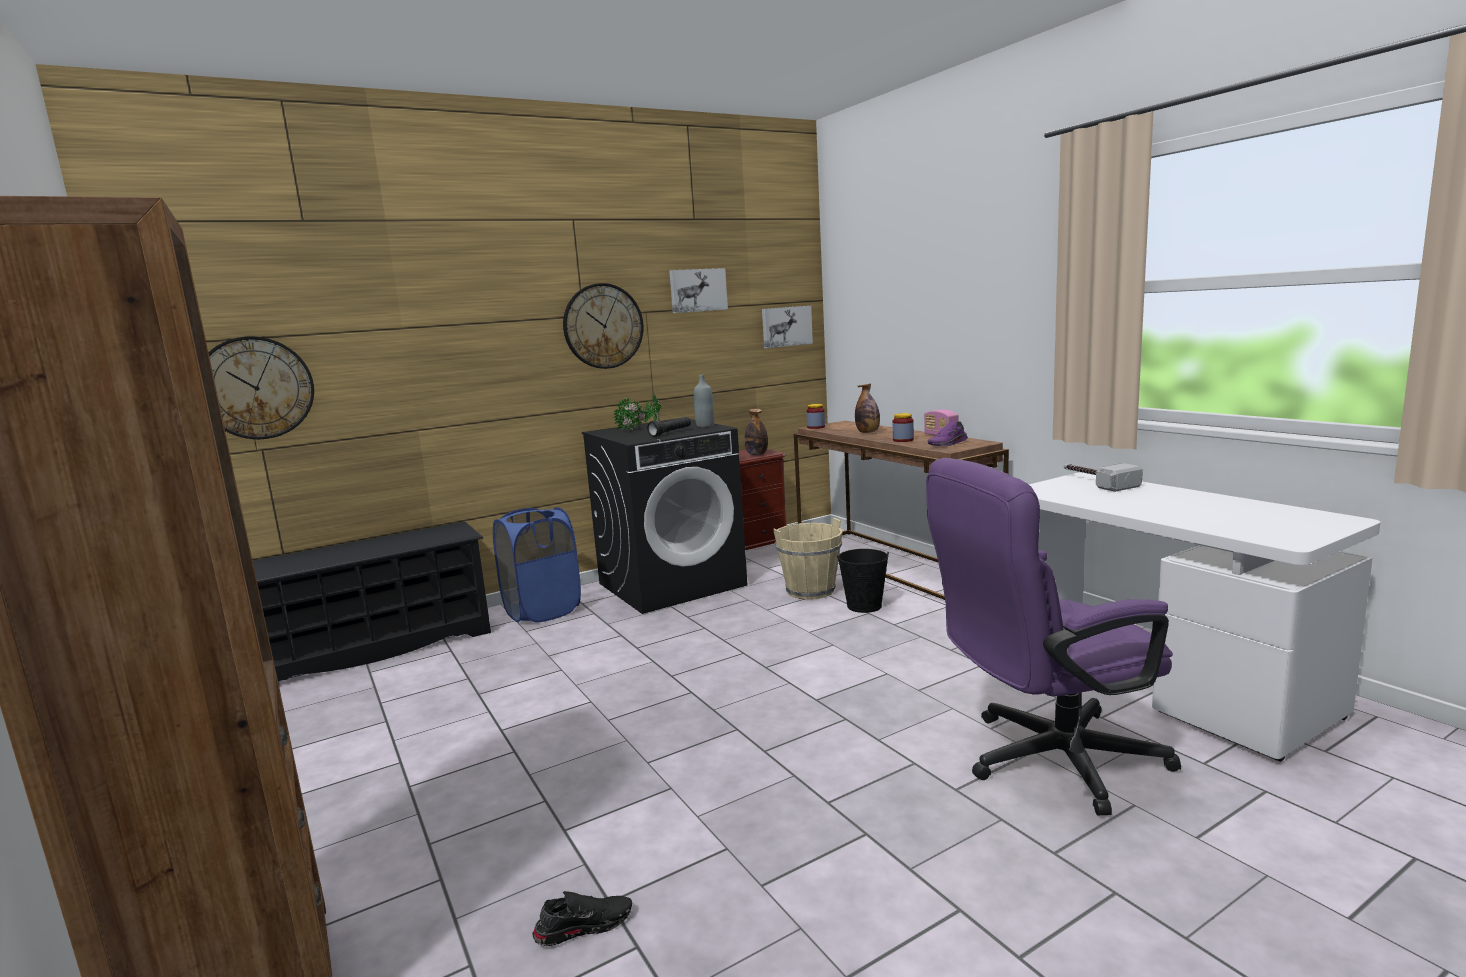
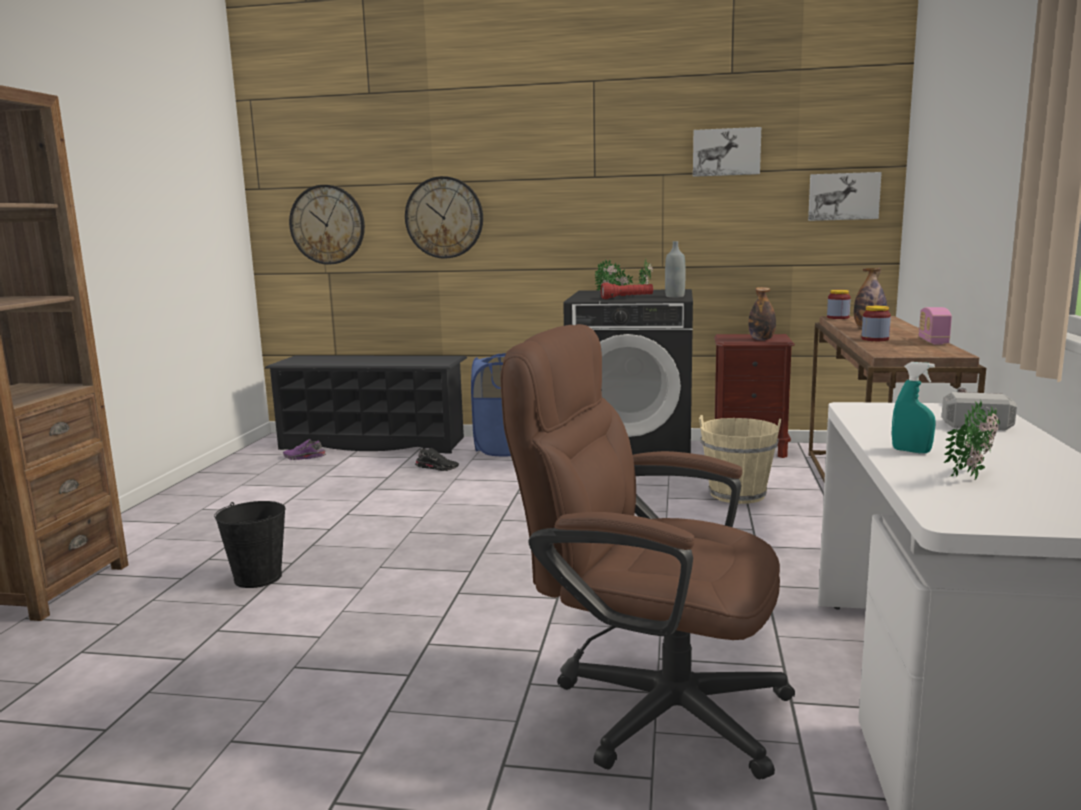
camera: 40 degrees right, 0 degrees up
(584, 925) = (186, 634): black shoe -> black shoe (438, 468)
(603, 326) = (613, 187): wall clock -> wall clock (444, 217)
(670, 433) = (627, 298): black flashlight -> red flashlight
(864, 606) = (761, 522): black bucket -> black bucket (258, 577)
(948, 444) = (907, 349): purple shoe -> purple shoe (304, 458)
(1046, 761) = (649, 705): purple office chair -> brown office chair
(1148, 511) = (911, 451): none -> turquoise spray bottle
(1218, 517) = (973, 476): none -> potted plant

